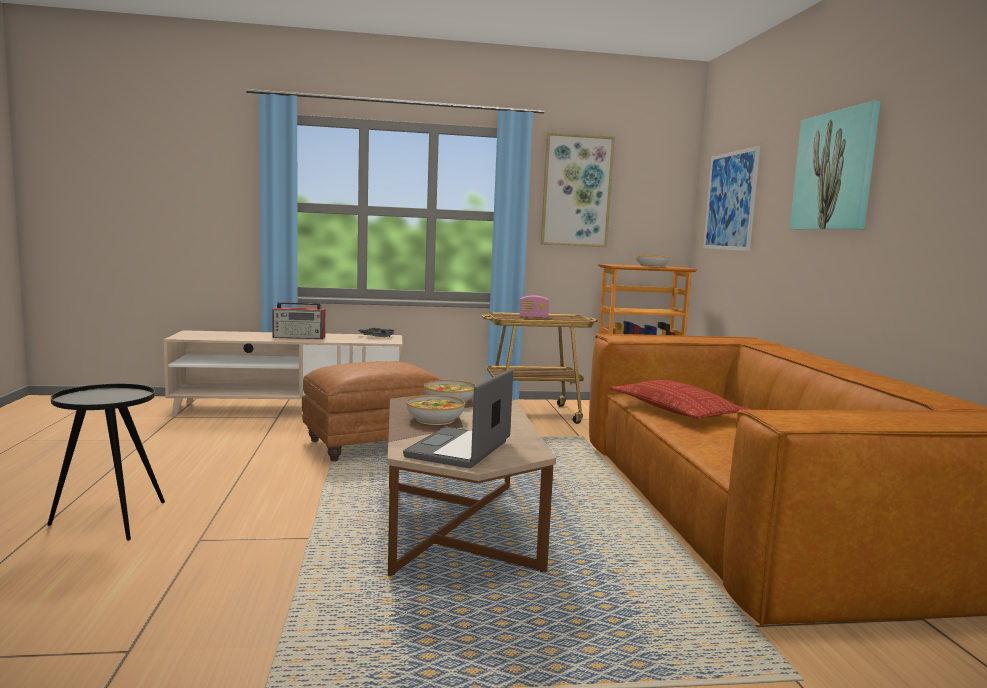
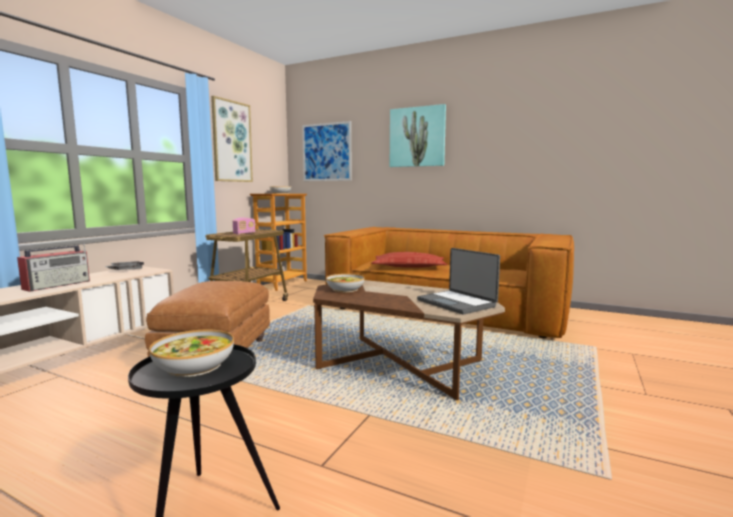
camera: 55 degrees left, 0 degrees up
(435, 419) = (385, 297): bowl -> bowl (195, 365)

